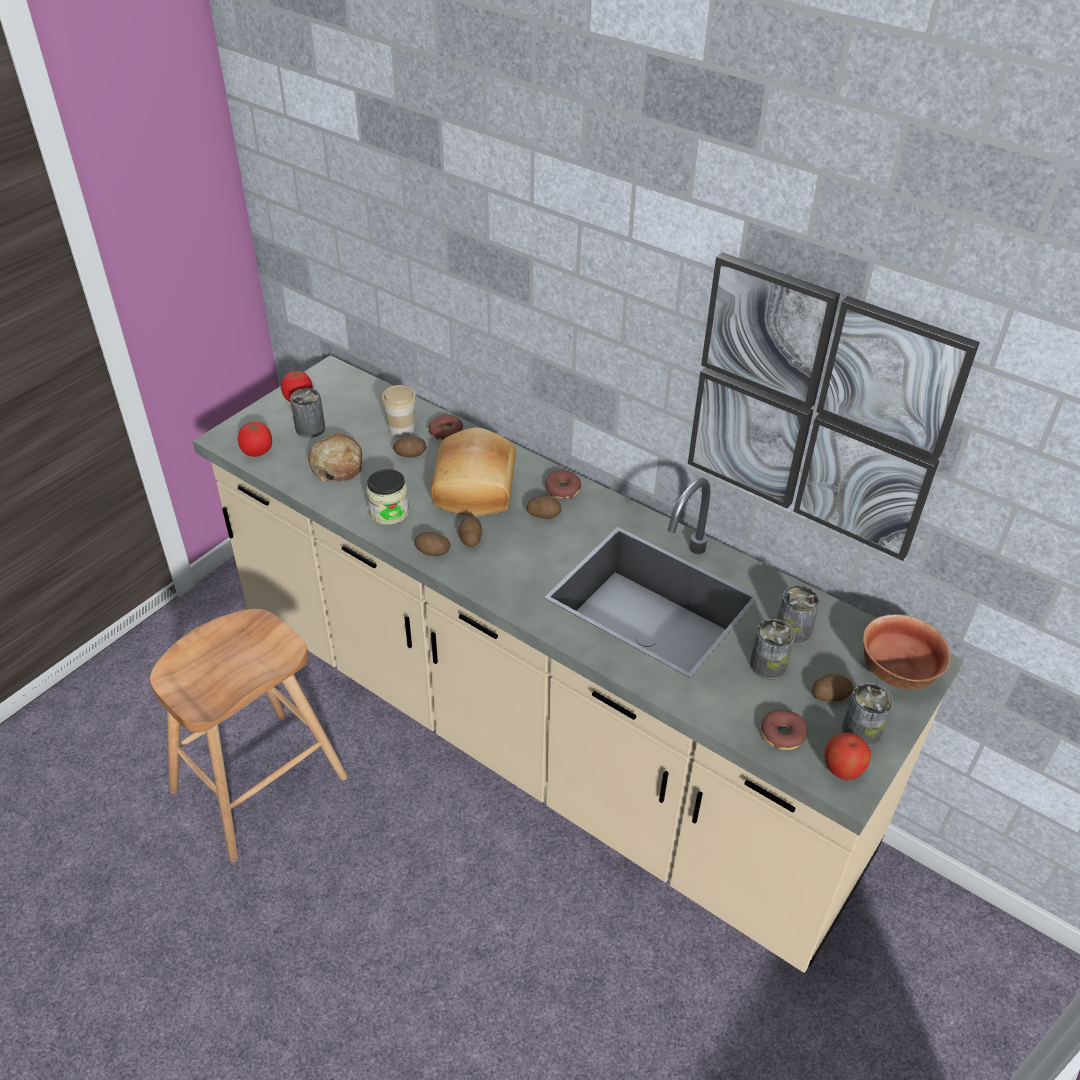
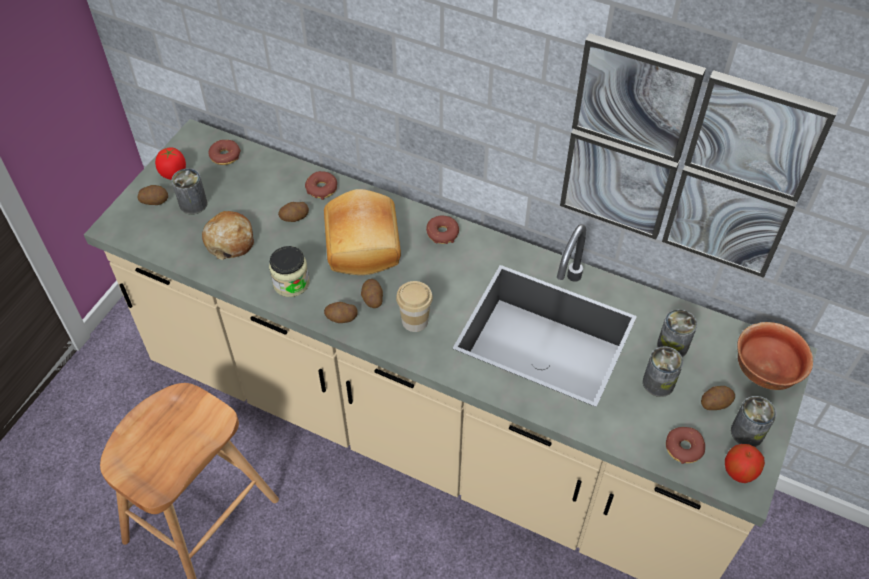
camera: 10 degrees left, 10 degrees up
(257, 452) = (150, 237): tomato -> none
(355, 391) = (225, 156): none -> donut
(401, 430) = (279, 192): cup -> cup (415, 321)
(544, 514) = (432, 262): potato -> potato (155, 200)

